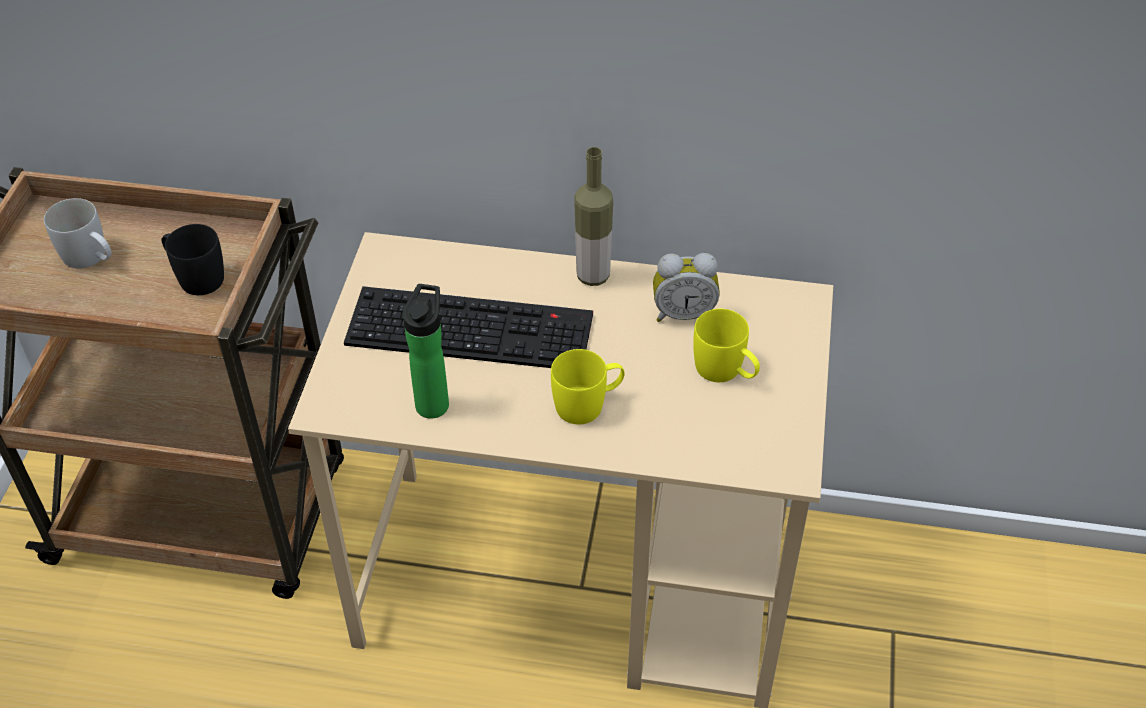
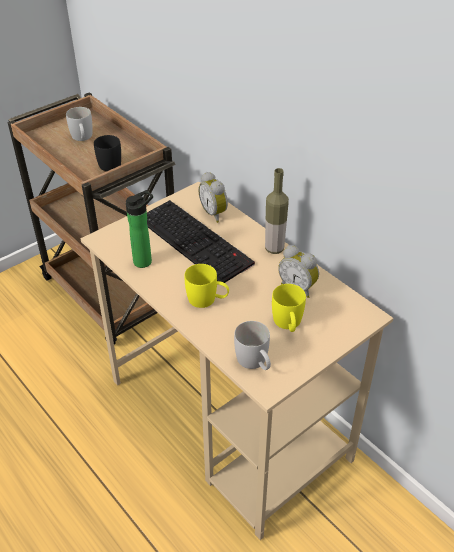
camera: 40 degrees right, 5 degrees down
(451, 270) = (215, 213): none -> alarm clock
(742, 449) = (255, 362): none -> white mug

